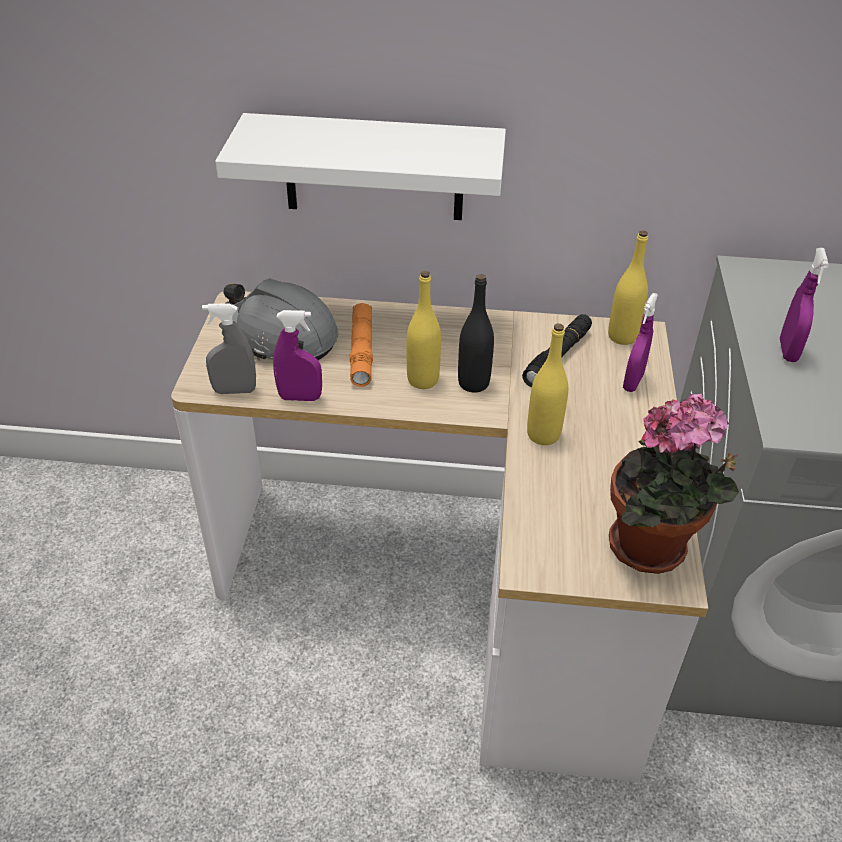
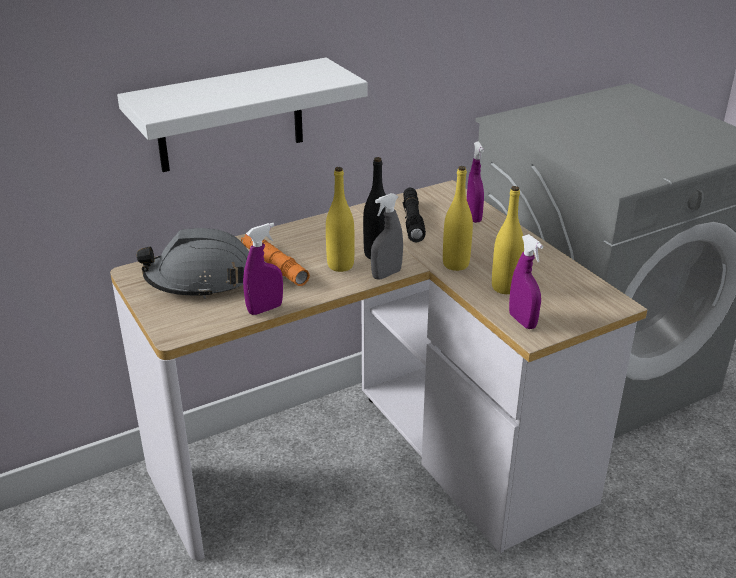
camera: 35 degrees left, 10 degrees down
(234, 390) = (208, 325): grey spray bottle -> grey spray bottle (386, 274)
(622, 336) = (438, 196): yellow bottle -> yellow bottle (505, 287)
(652, 550) = (588, 295): potted plant -> none
(788, 351) = (574, 150): purple spray bottle -> purple spray bottle (522, 321)

